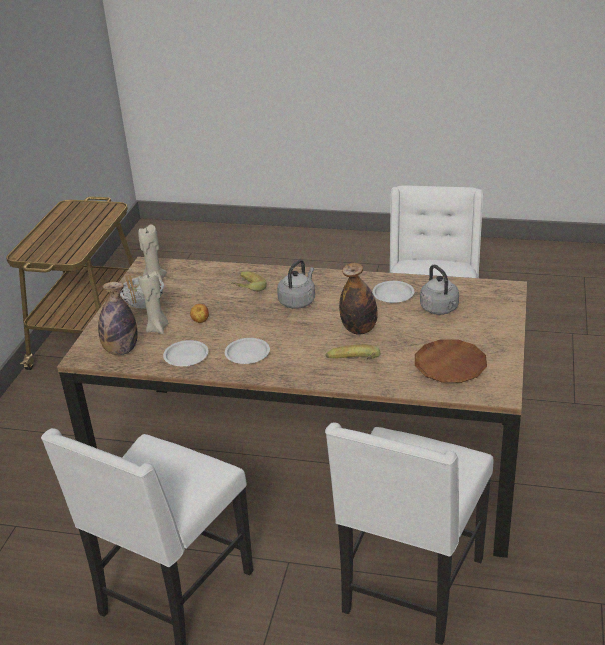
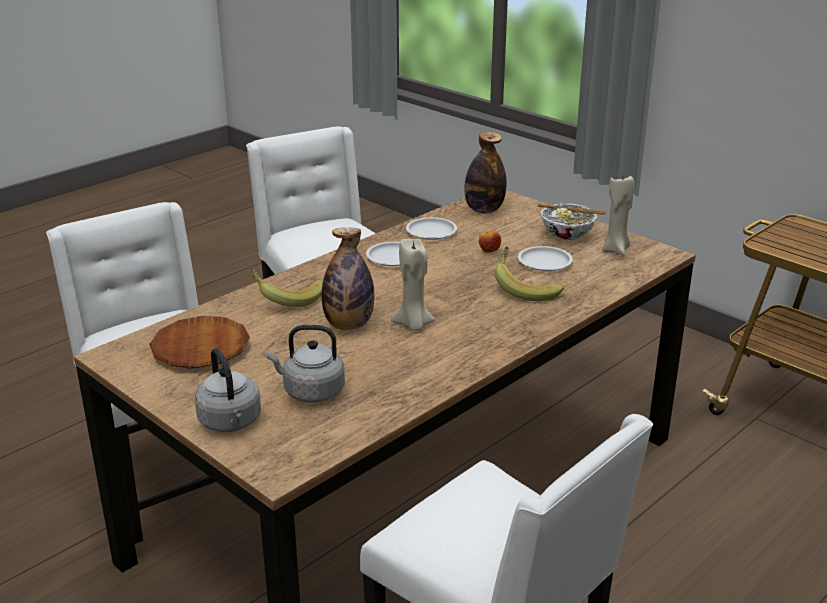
camera: 120 degrees right, 5 degrees down
(158, 328) = (503, 231): beige candle -> beige candle (413, 325)
(298, 301) = (461, 311): grey kettle -> grey kettle (231, 423)
(393, 294) = (392, 374): white plate -> white plate (545, 262)

